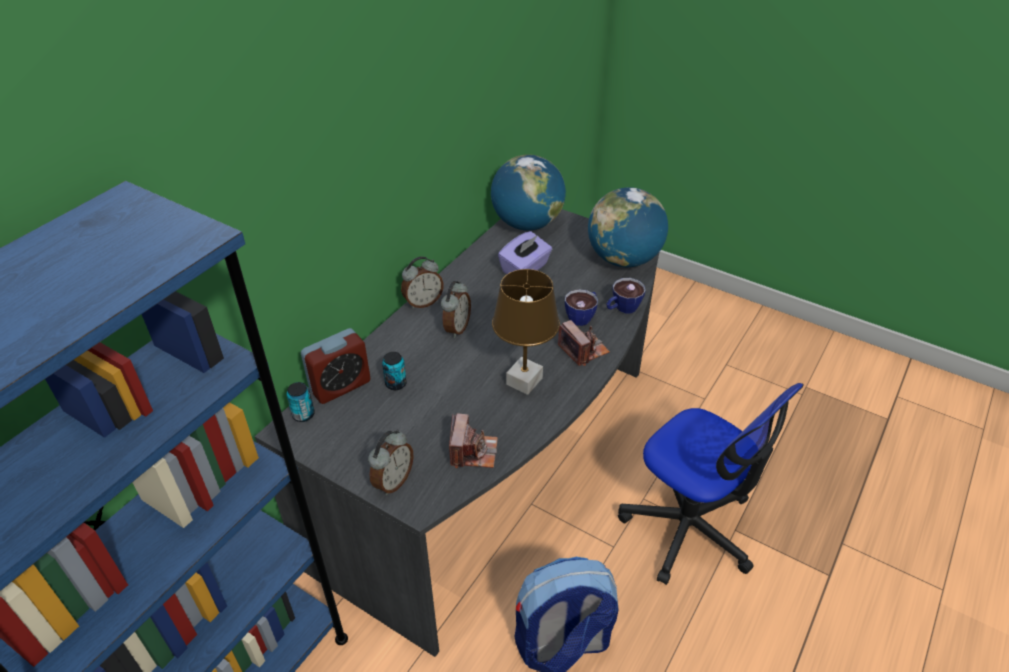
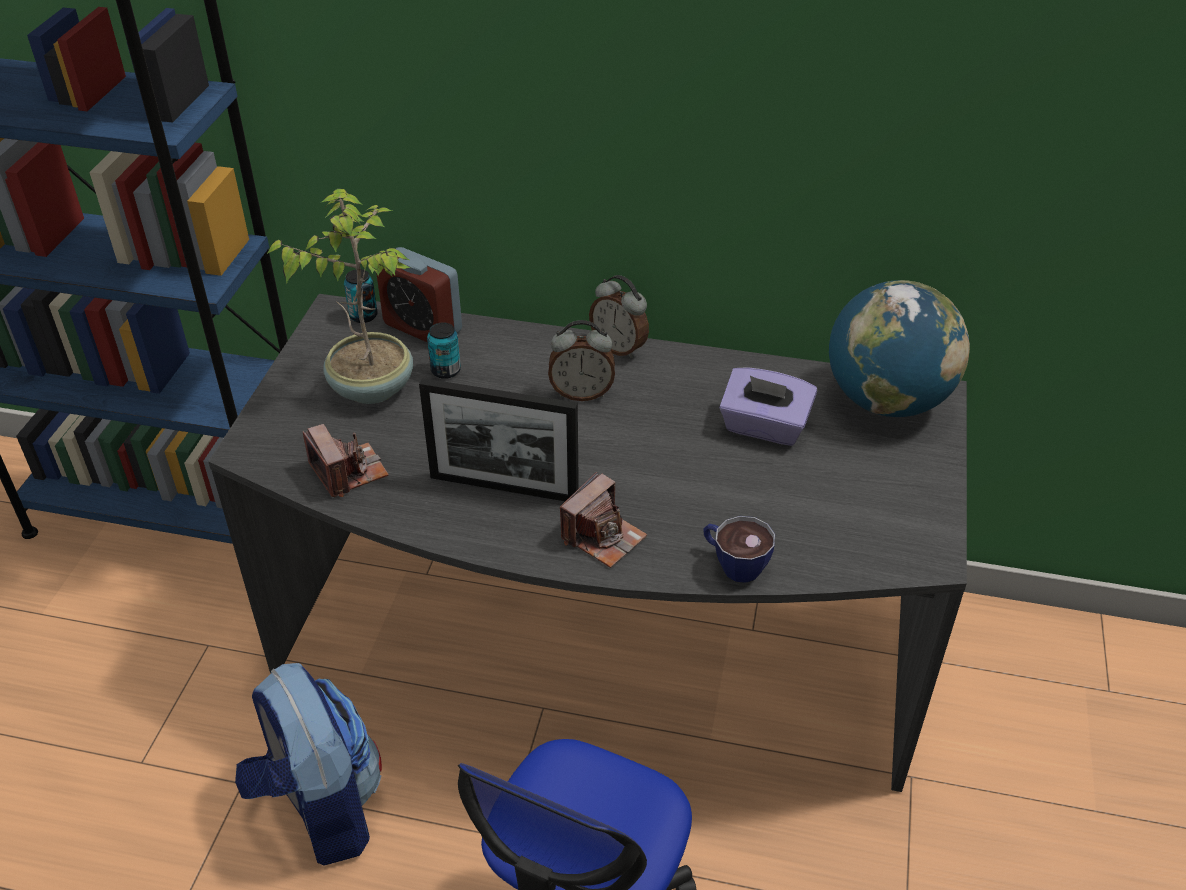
camera: 70 degrees right, 0 degrees up
(389, 425) = (371, 386): none -> potted plant
(393, 481) = (279, 416): alarm clock -> none
(473, 451) = (348, 472): camera -> camera turned 105 degrees counterclockwise
(524, 381) = (504, 487): brown table lamp -> picture frame
(582, 316) = (685, 519): cup -> none
(623, 259) = (874, 540): globe -> none

